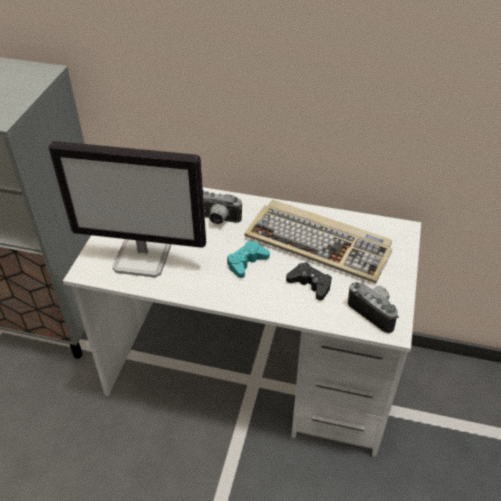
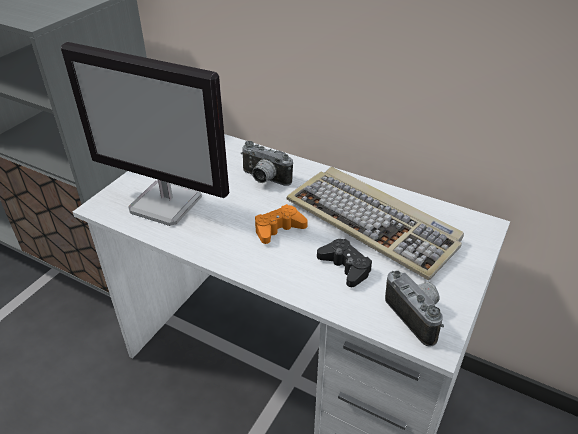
camera: 15 degrees right, 5 degrees down
(246, 262) = (278, 229): turquoise game controller -> orange game controller

